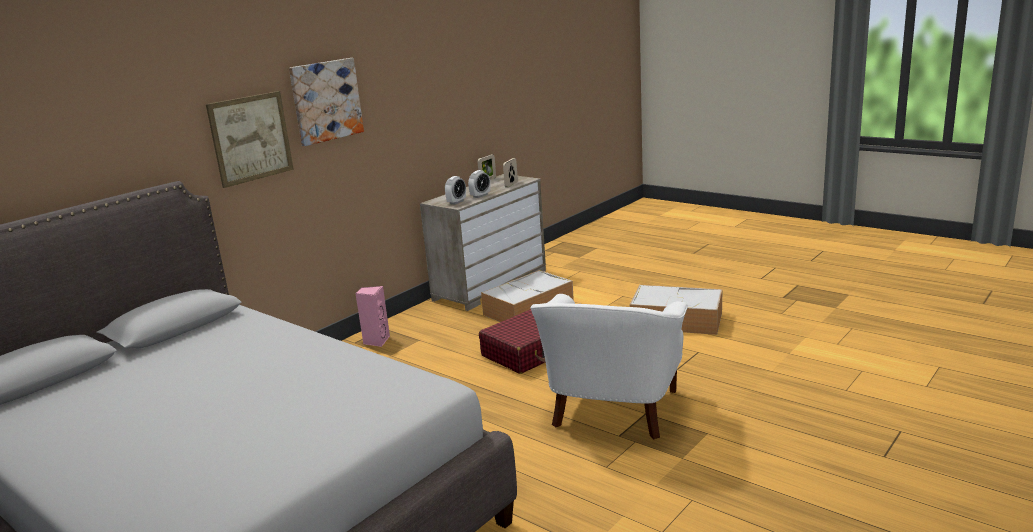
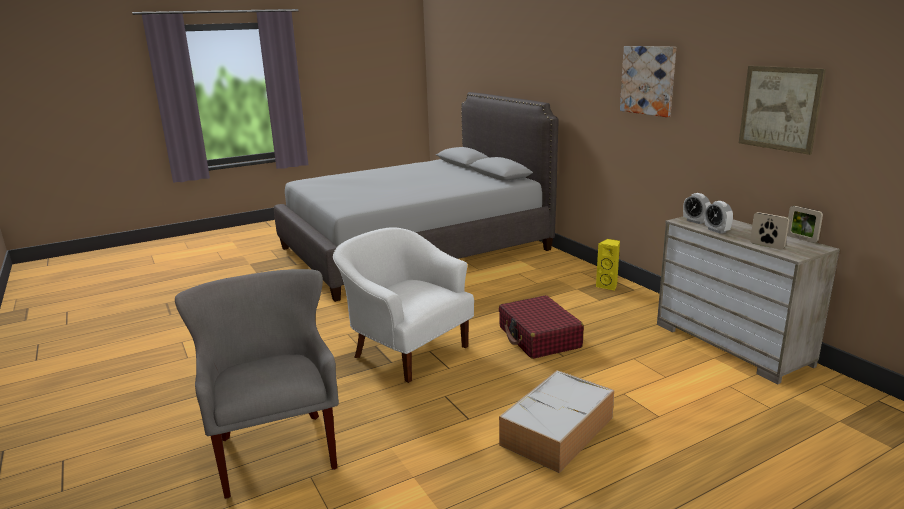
camera: 110 degrees right, 0 degrees up
(251, 138) = (594, 92): picture -> picture (779, 108)
(376, 341) = (608, 286): pink speaker -> yellow speaker
(528, 309) = (644, 352): storage box -> none
(844, 417) = (277, 451): none -> grey armchair

